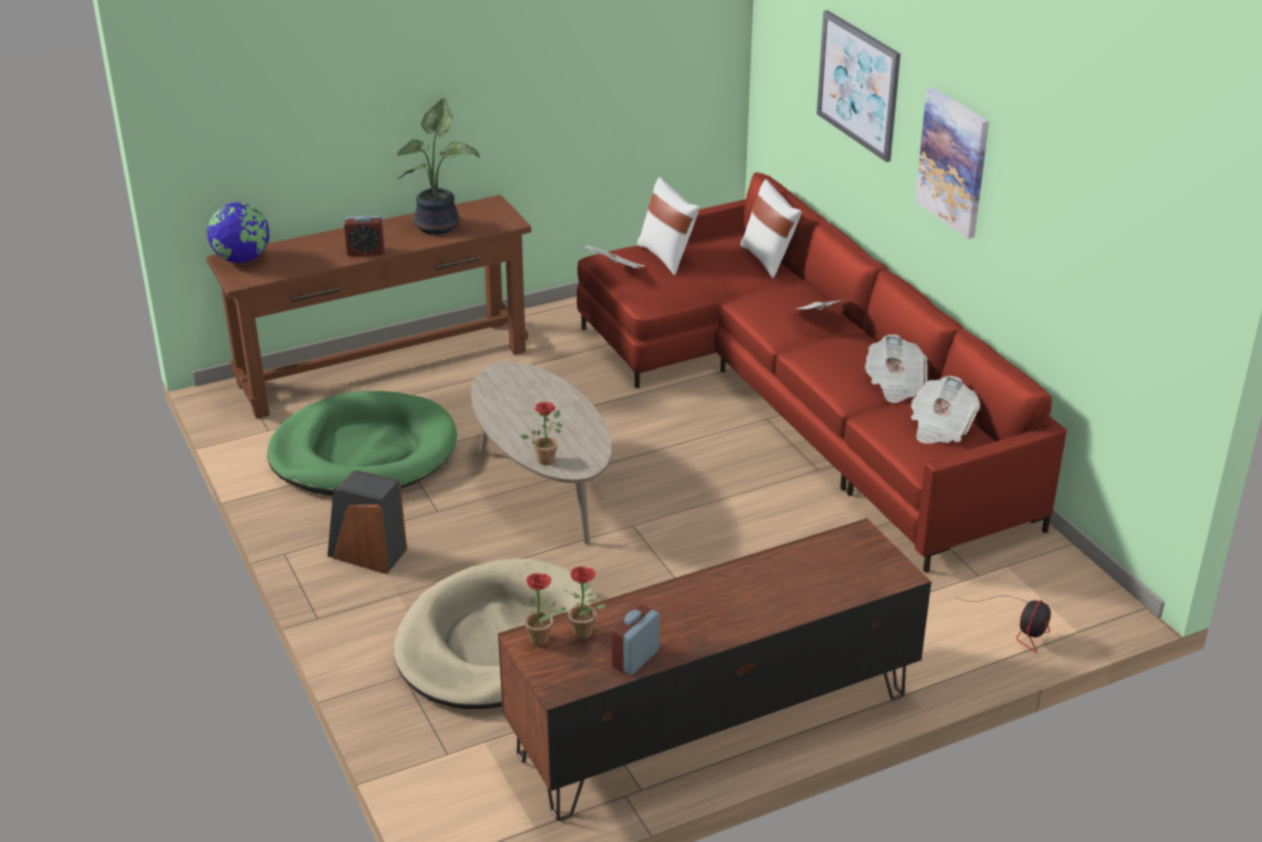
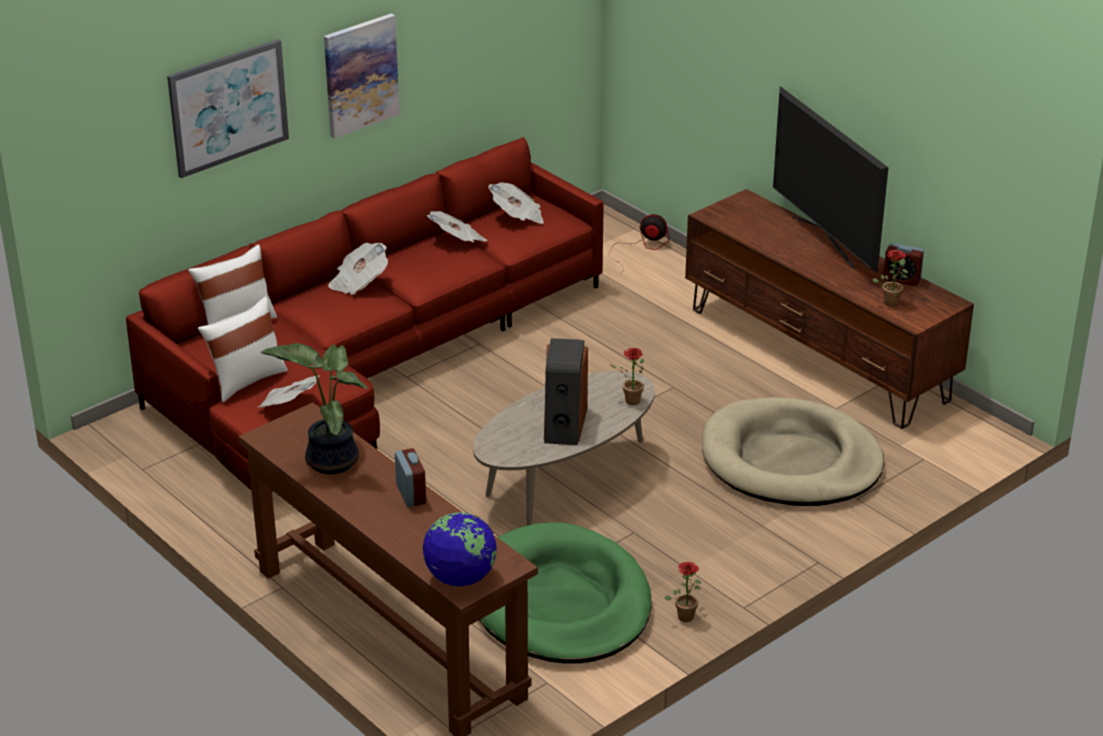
camera: 105 degrees left, 0 degrees up
(367, 554) = (717, 557): speaker -> speaker (564, 425)
(543, 640) = (909, 316): potted plant -> potted plant (685, 614)
(761, 614) = (823, 241): none -> television

